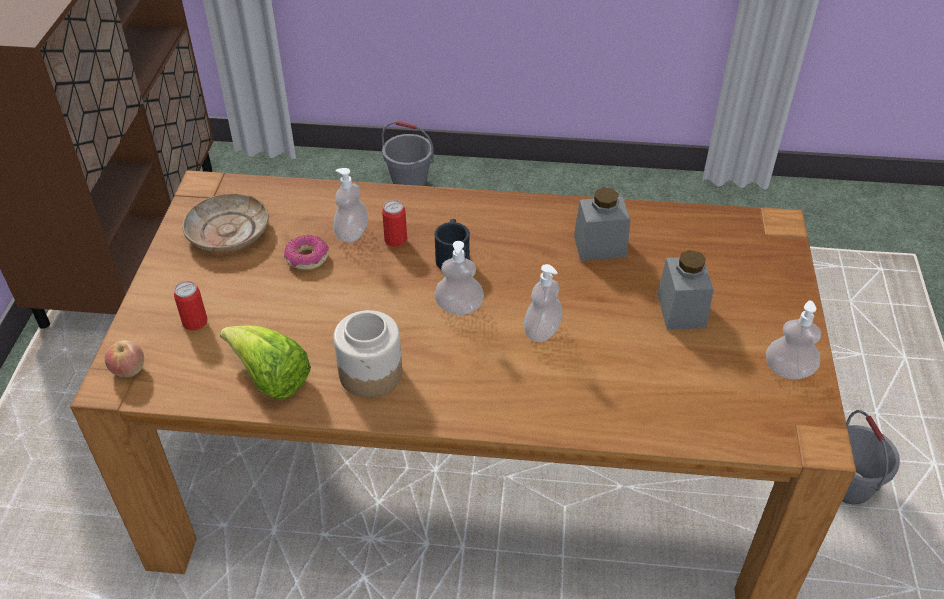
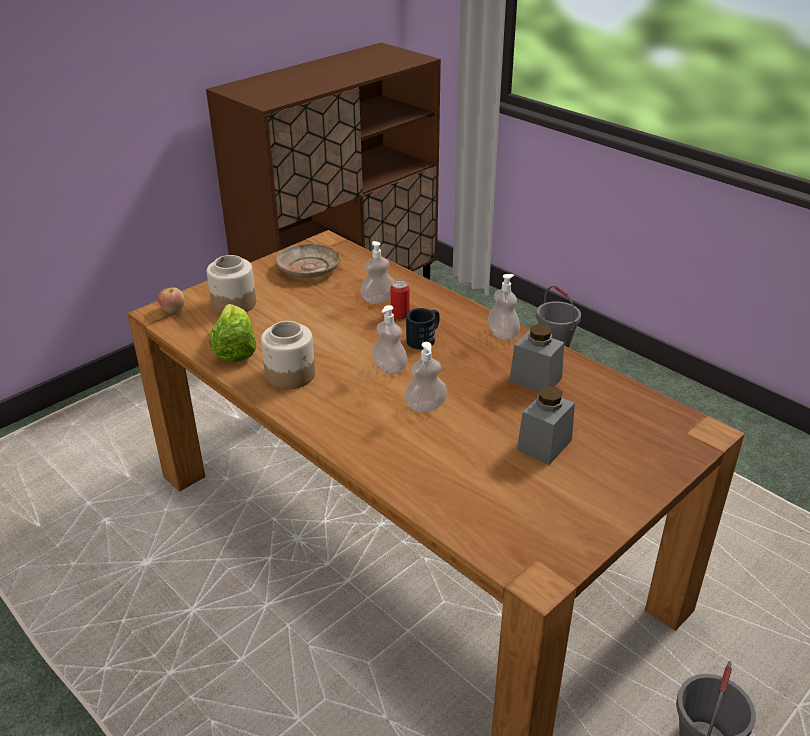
camera: 40 degrees right, 10 degrees down
(195, 322) = (233, 304): can -> jar
(307, 258) = (334, 300): donut -> none
(788, 370) = (579, 524): soap dispenser -> soap dispenser (502, 334)

